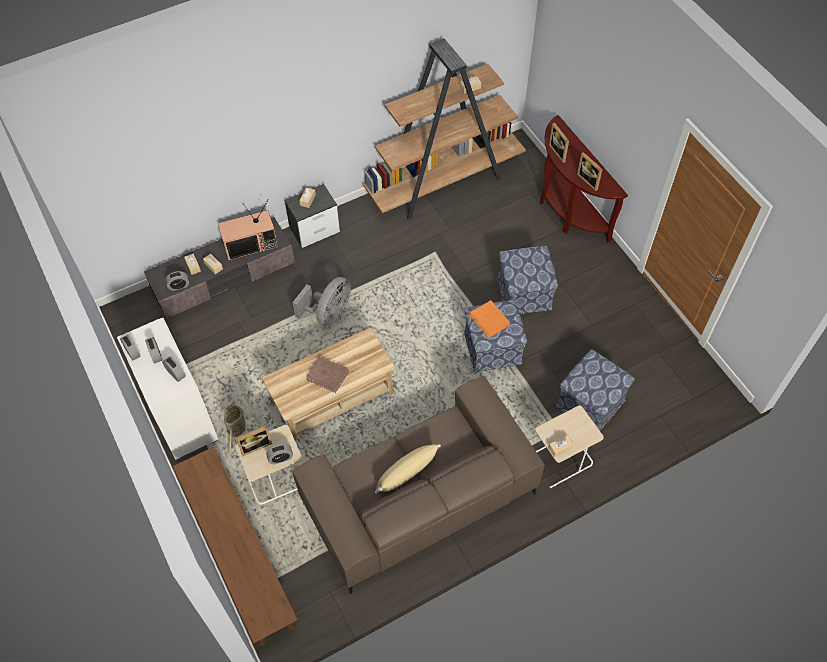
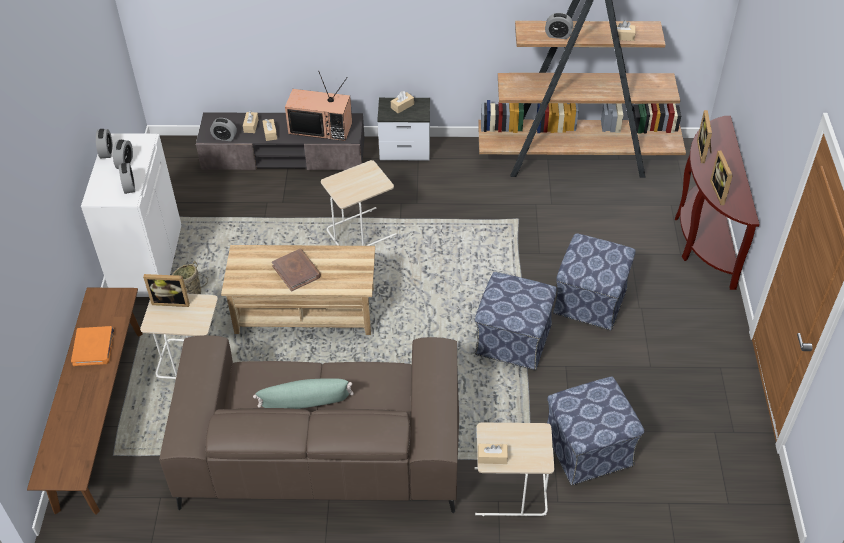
camera: 30 degrees right, 10 degrees down
(280, 458) = (186, 324): alarm clock -> alarm clock (558, 35)
(328, 314) = (361, 231): grey fan -> beige side table
(406, 473) = (305, 404): beige pillow -> green pillow
(489, 320) = (511, 293): orange book -> orange book (94, 348)

